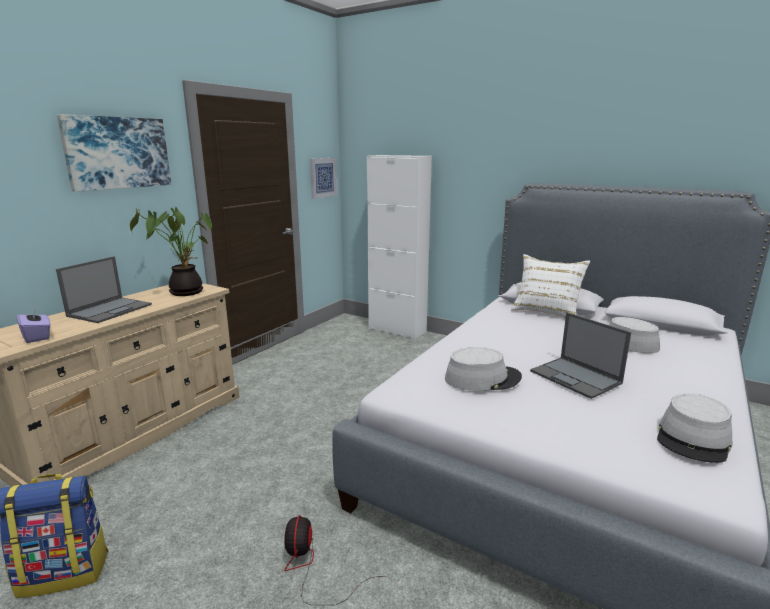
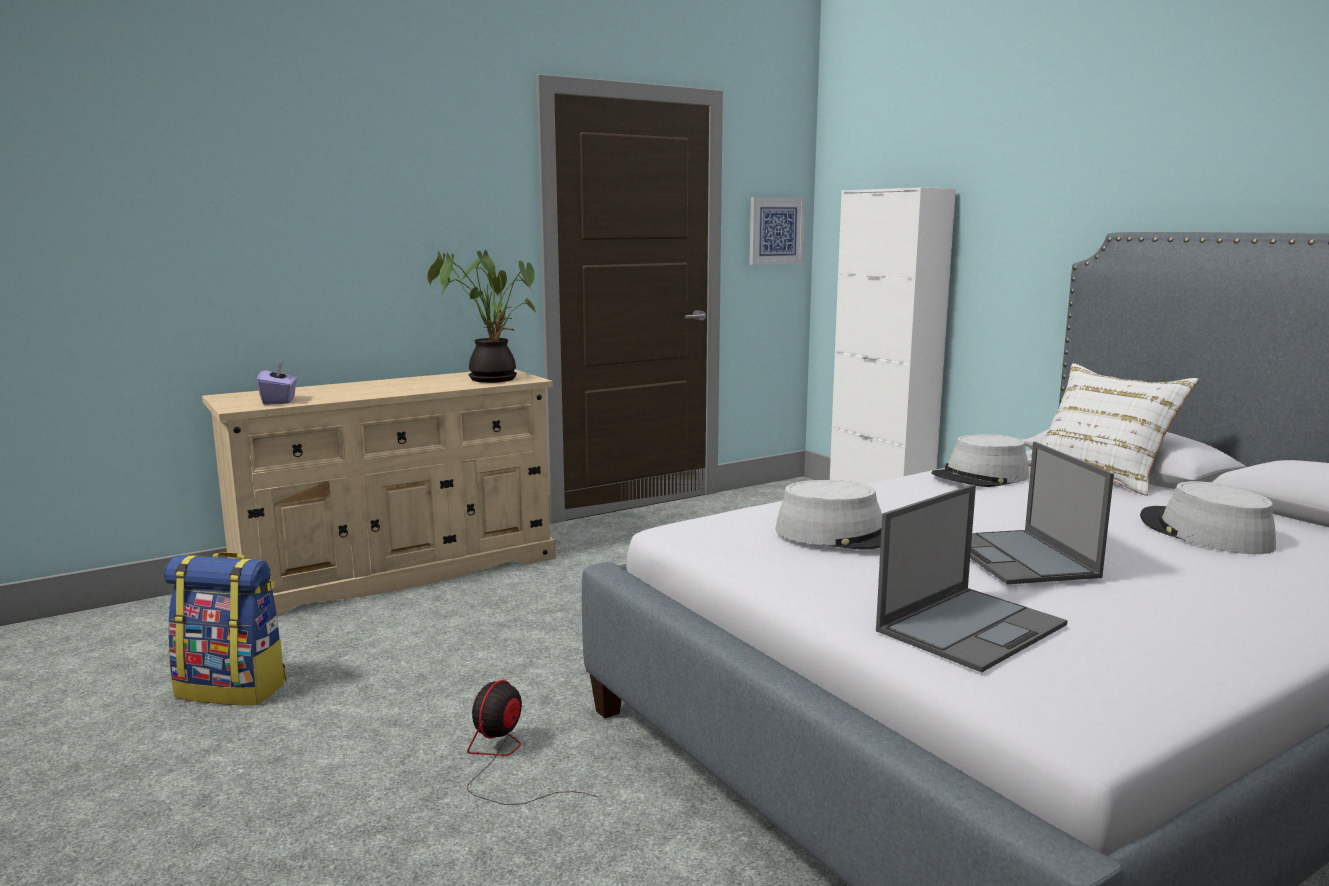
camera: 25 degrees right, 5 degrees down
(111, 310) = (382, 387): laptop -> laptop (972, 627)
(117, 153) = (429, 175): picture -> none
(693, 439) = (1137, 661): grey hat -> grey hat (980, 477)

